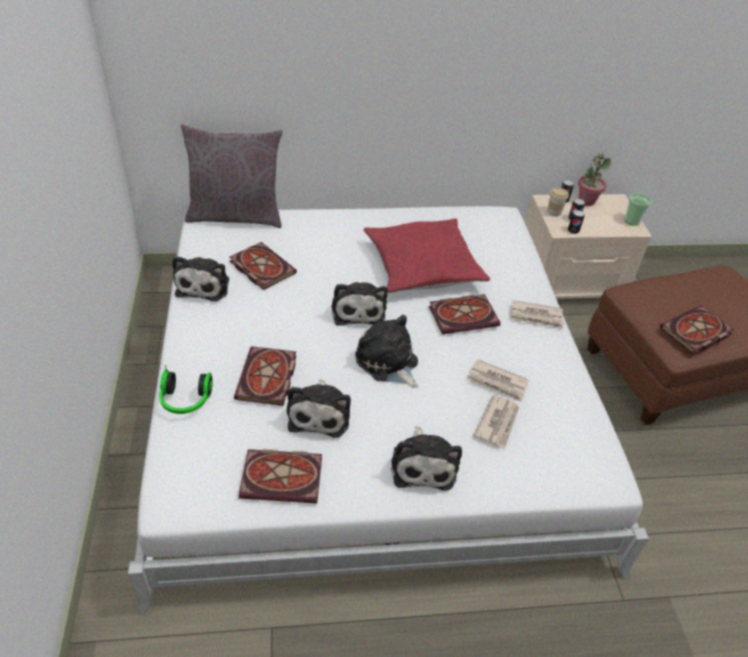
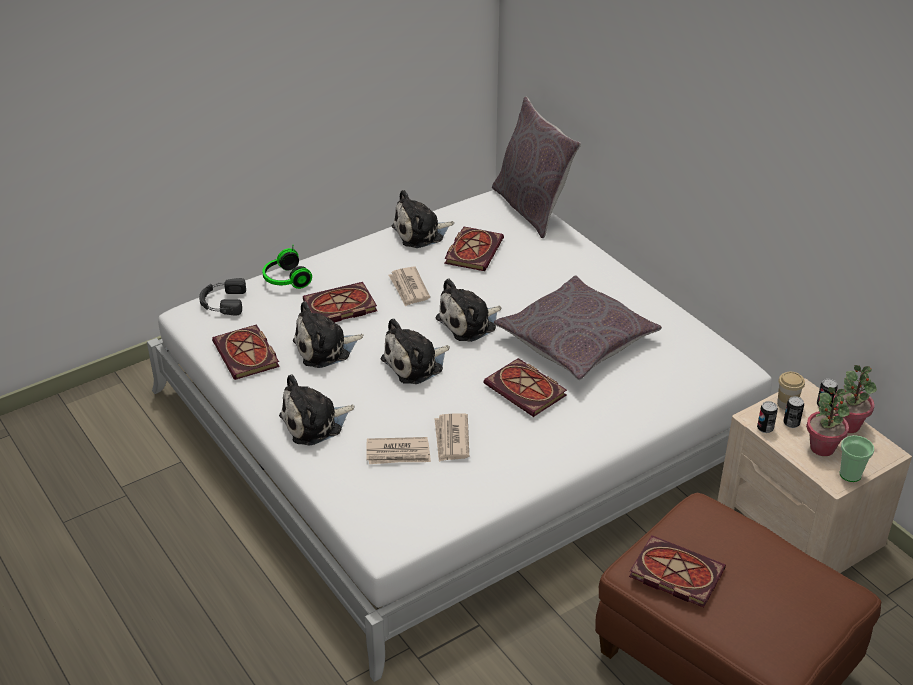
camera: 65 degrees right, 5 degrees down
(175, 465) = (222, 302): none -> black headphones
(388, 363) = (416, 364): plush toy -> plush toy turned 150 degrees counterclockwise
(422, 266) = (576, 339): red pillow -> grey pillow
(536, 317) = (577, 441): newspaper -> newspaper (409, 288)
(602, 219) = (822, 447): none -> potted plant

